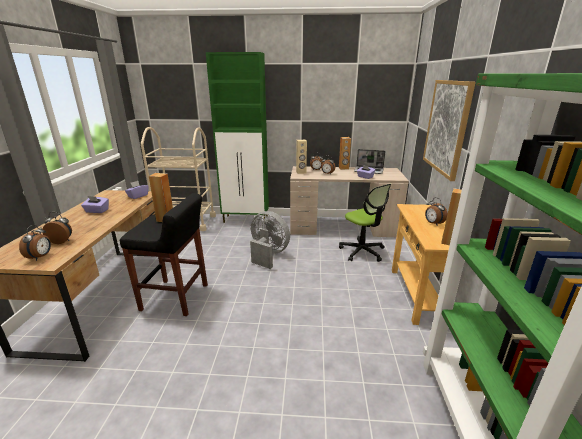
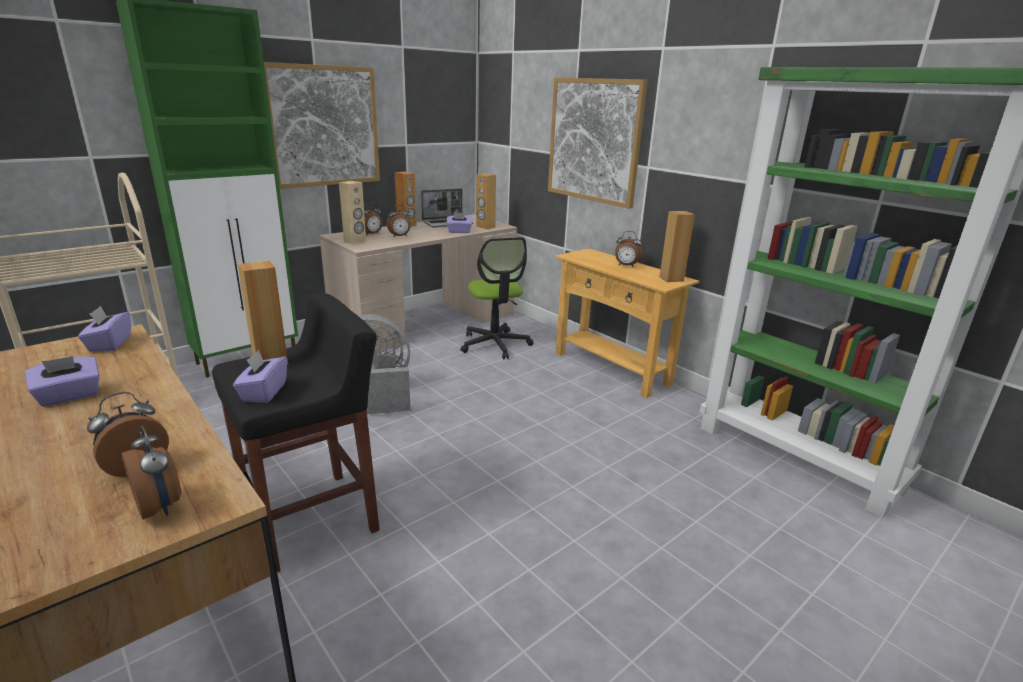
camera: 45 degrees left, 0 degrees up
(141, 230) = (263, 392): none -> purple tissue box
(302, 109) = (323, 126): none -> picture
(362, 251) = (495, 344): office chair -> office chair turned 60 degrees clockwise
(387, 177) = (485, 227): none -> brown speaker

